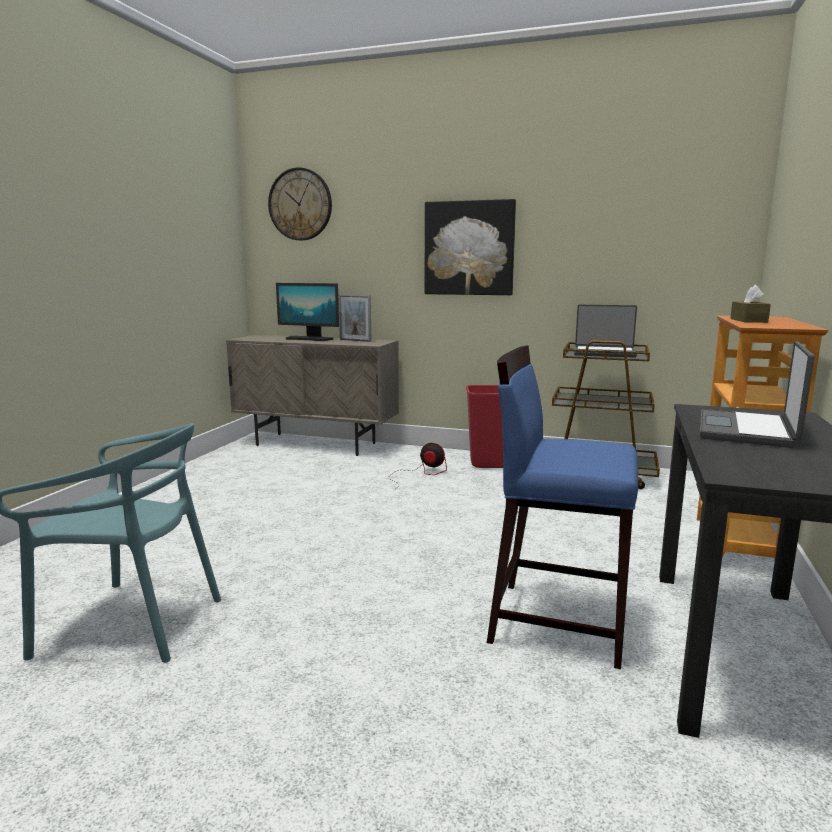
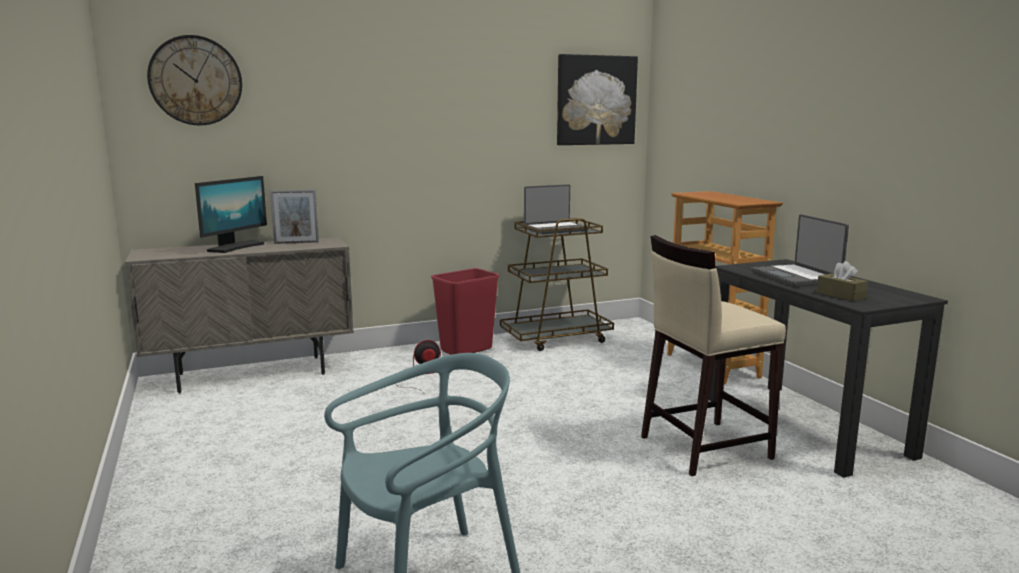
camera: 40 degrees left, 0 degrees up
(309, 339) = (235, 247): monitor -> monitor turned 45 degrees counterclockwise
(469, 248) = (411, 134): picture -> picture (595, 100)
(557, 621) = (703, 447): blue stool -> beige stool
(748, 320) = (713, 197): brown tissue box -> brown tissue box (840, 295)

